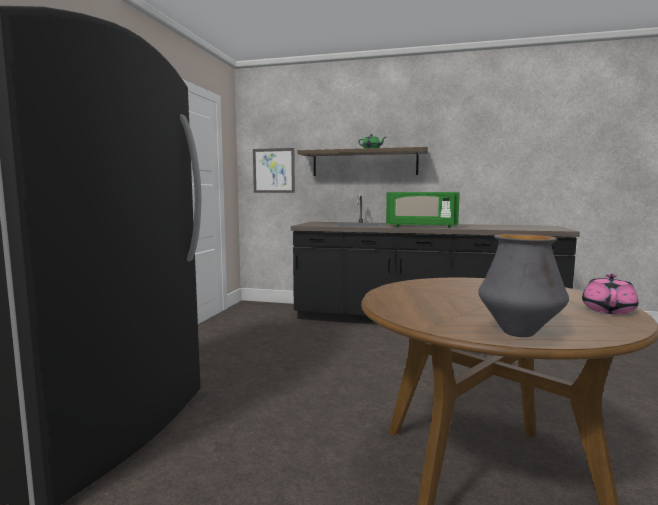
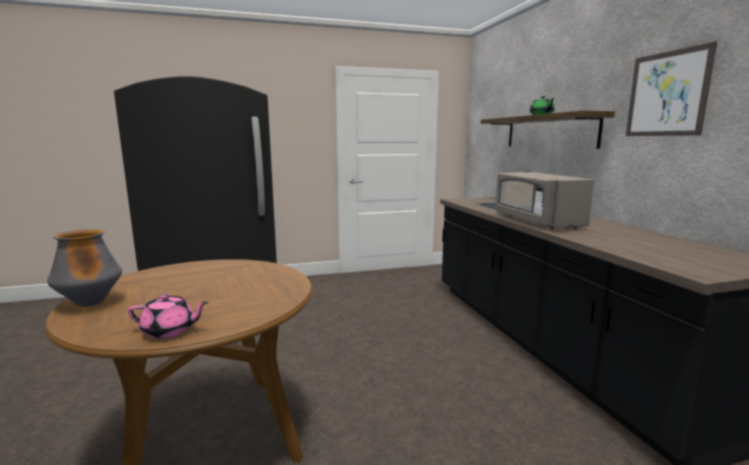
camera: 60 degrees right, 5 degrees up
(273, 170) = (485, 139): picture -> picture (667, 94)
(422, 226) = (536, 221): green microwave -> grey microwave

